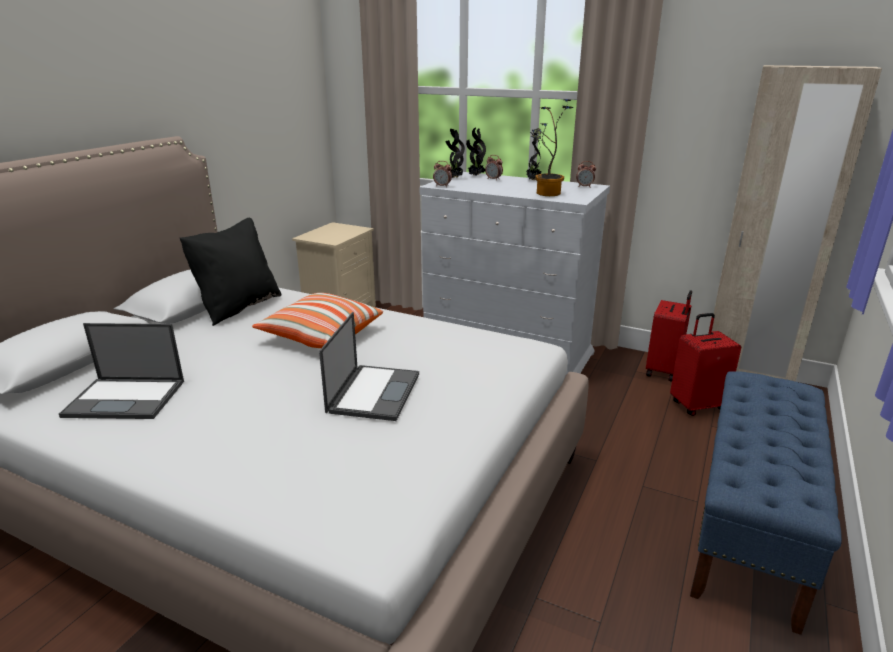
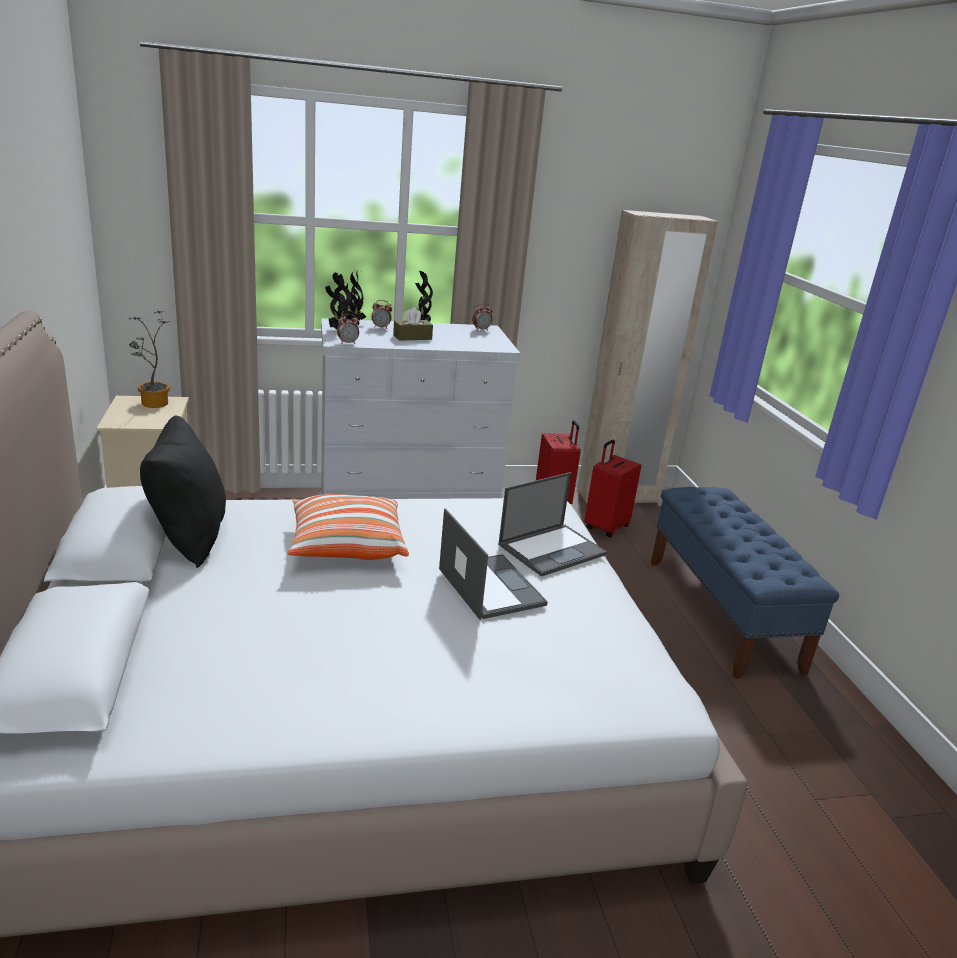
camera: 40 degrees left, 0 degrees up
(127, 398) = (246, 680): laptop -> laptop (552, 549)
(506, 187) = (412, 337): none -> brown tissue box
(545, 194) = (464, 343): potted plant -> potted plant (152, 405)

